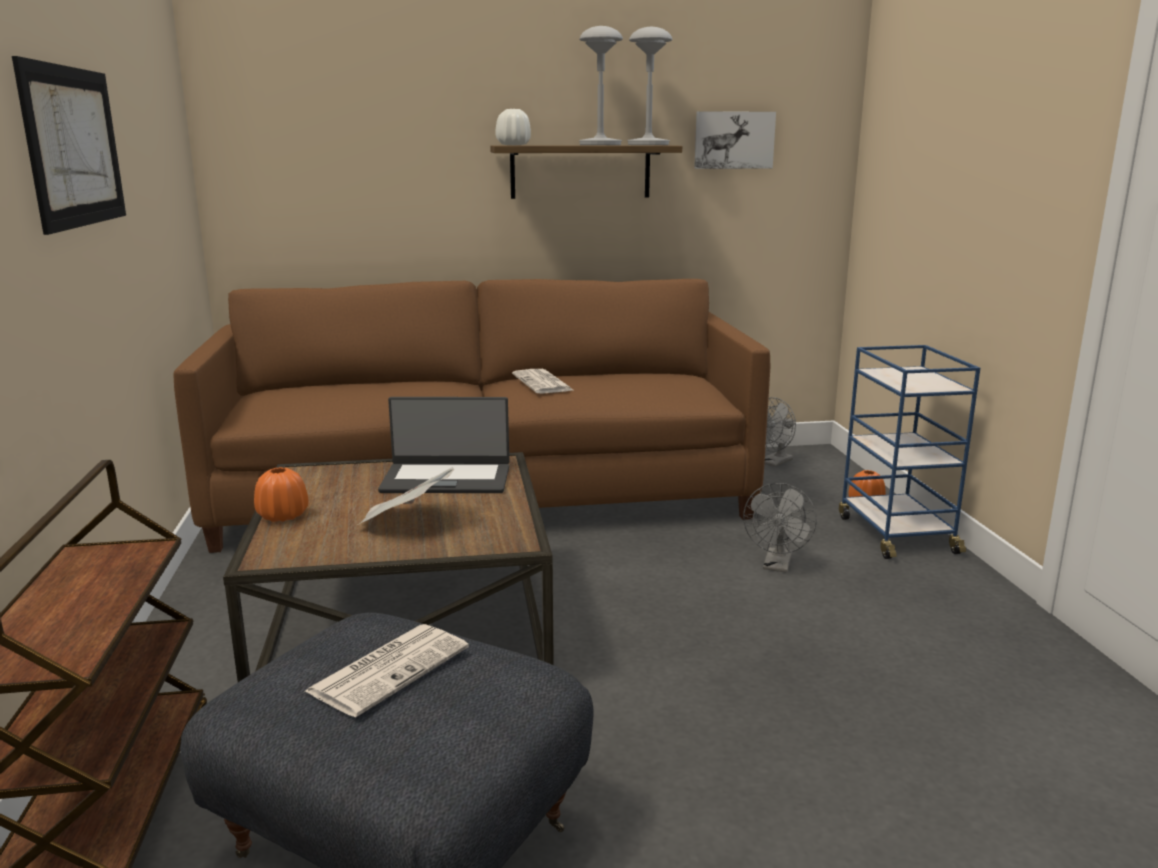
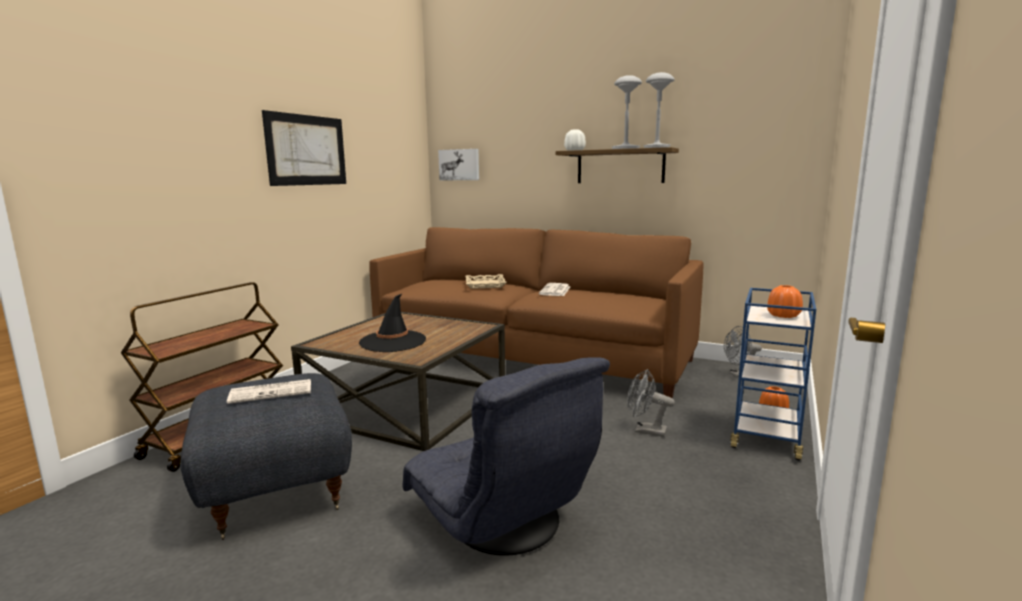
camera: 35 degrees right, 5 degrees down
(283, 516) = (352, 330): orange vase -> orange vase (783, 316)
(406, 521) = (393, 341): newspaper -> black hat
(409, 388) = (484, 284): none -> beige tray
(446, 479) = (445, 328): laptop -> none
(733, 140) = (727, 143): picture -> picture (459, 164)
(777, 566) = (645, 430): grey fan -> grey fan turned 60 degrees clockwise
(798, 747) = (503, 523): none -> grey armchair

